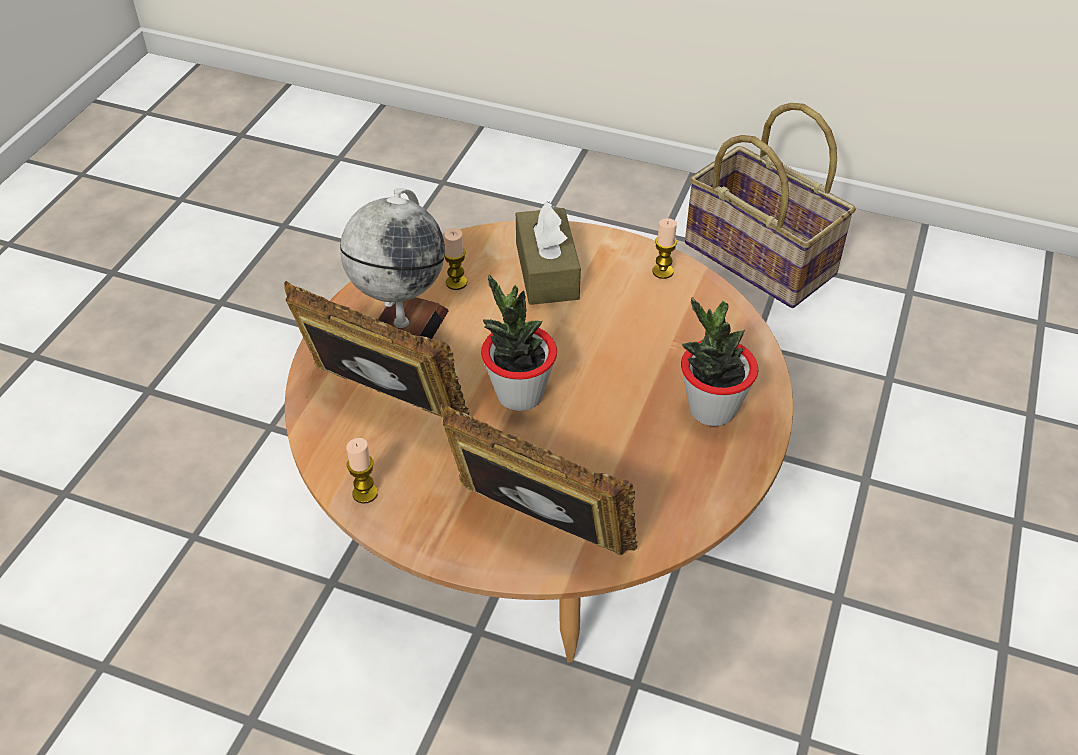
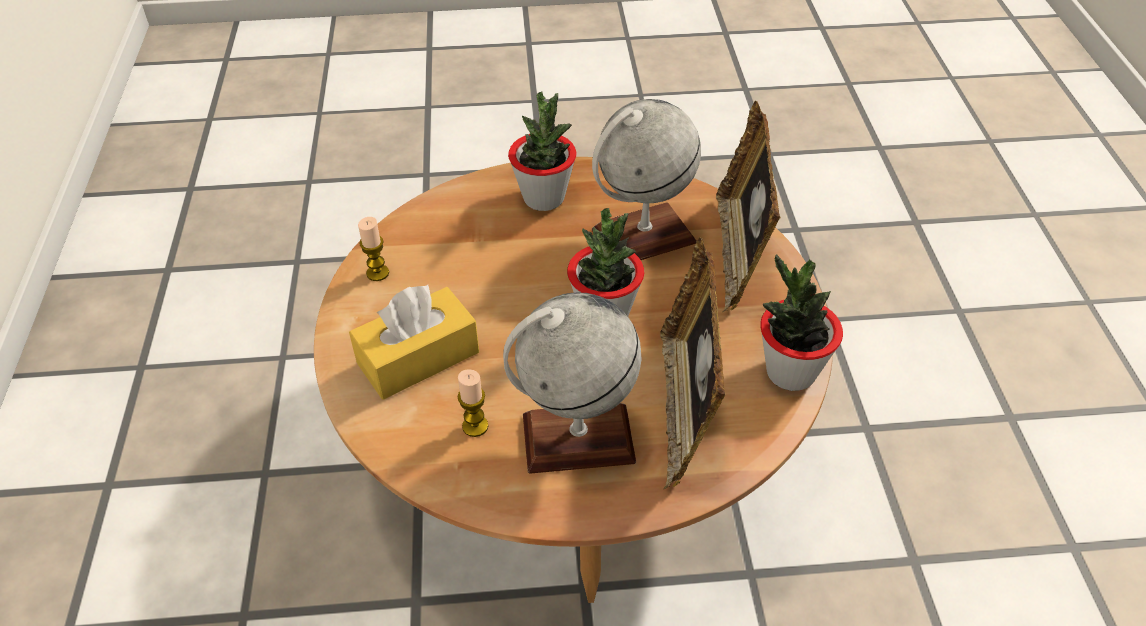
camera: 115 degrees left, 0 degrees up
(365, 493) = (790, 372): candle -> potted plant
(547, 271) = (418, 358): brown tissue box -> yellow tissue box
(609, 464) = (643, 236): none -> globe
(761, 258) = (137, 385): basket -> none

